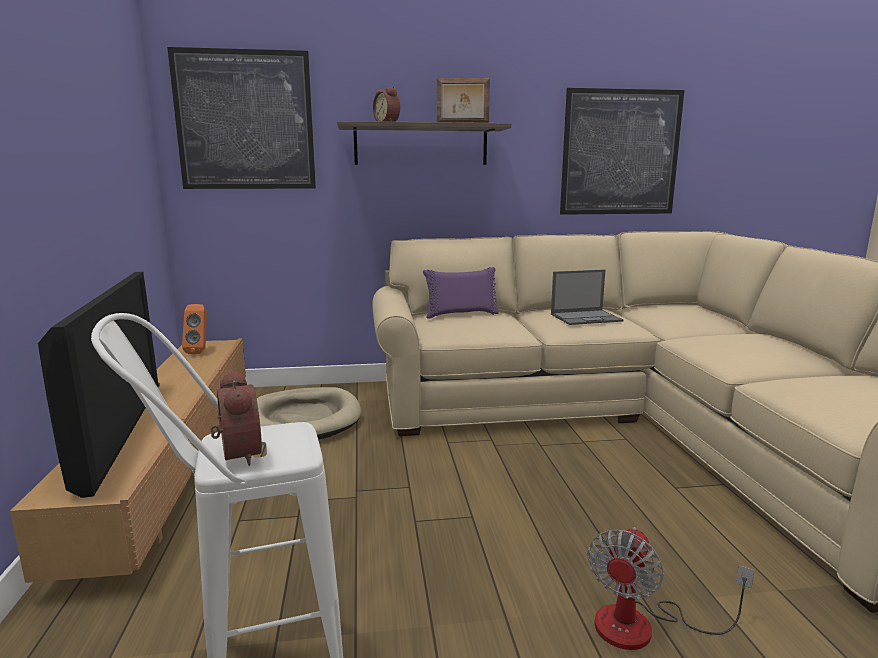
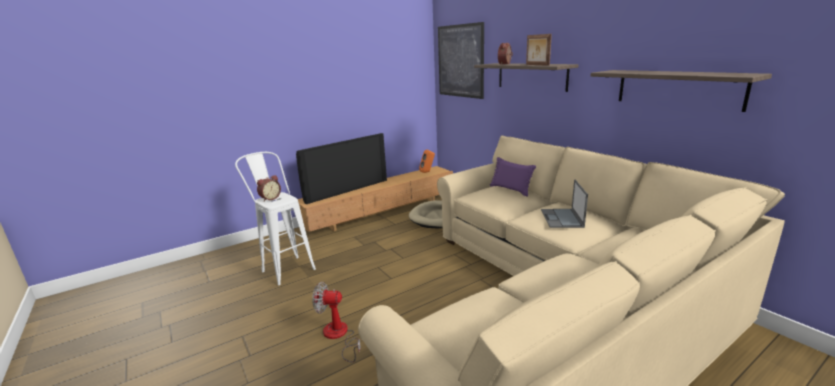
camera: 65 degrees right, 5 degrees up
(586, 318) = (562, 218): laptop -> laptop turned 45 degrees clockwise
(620, 153) = (678, 88): picture -> shelf

